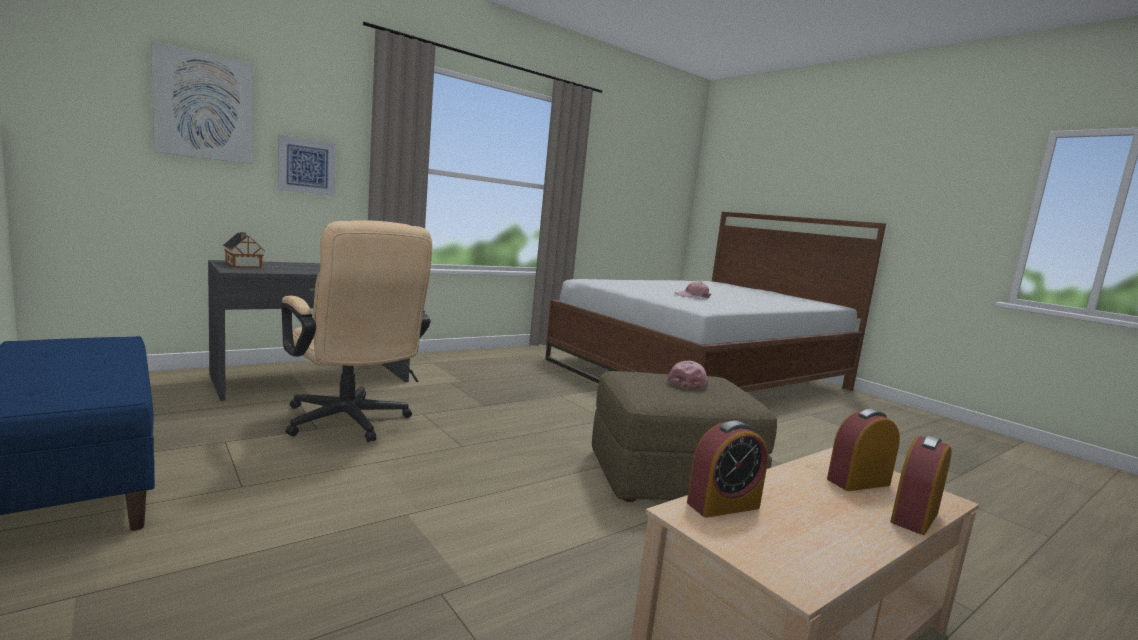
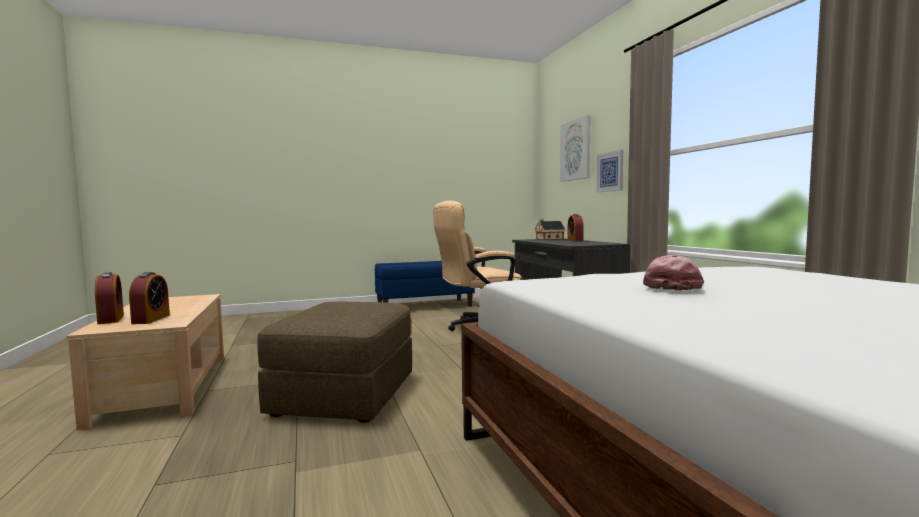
camera: 110 degrees right, 5 degrees down
(687, 383) = (346, 311): pink cap -> none
(723, 505) = (198, 299): alarm clock -> alarm clock (575, 240)

